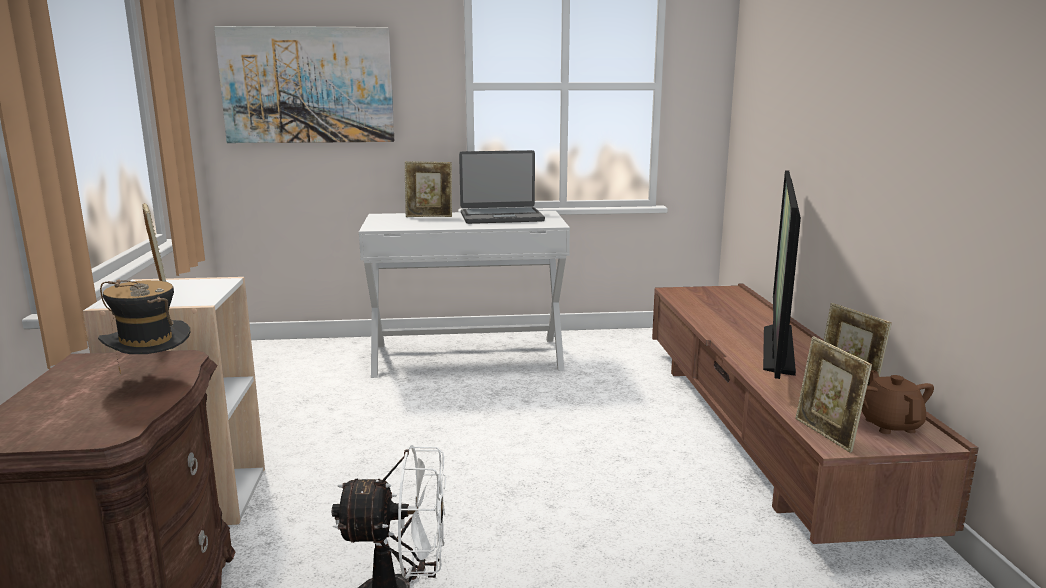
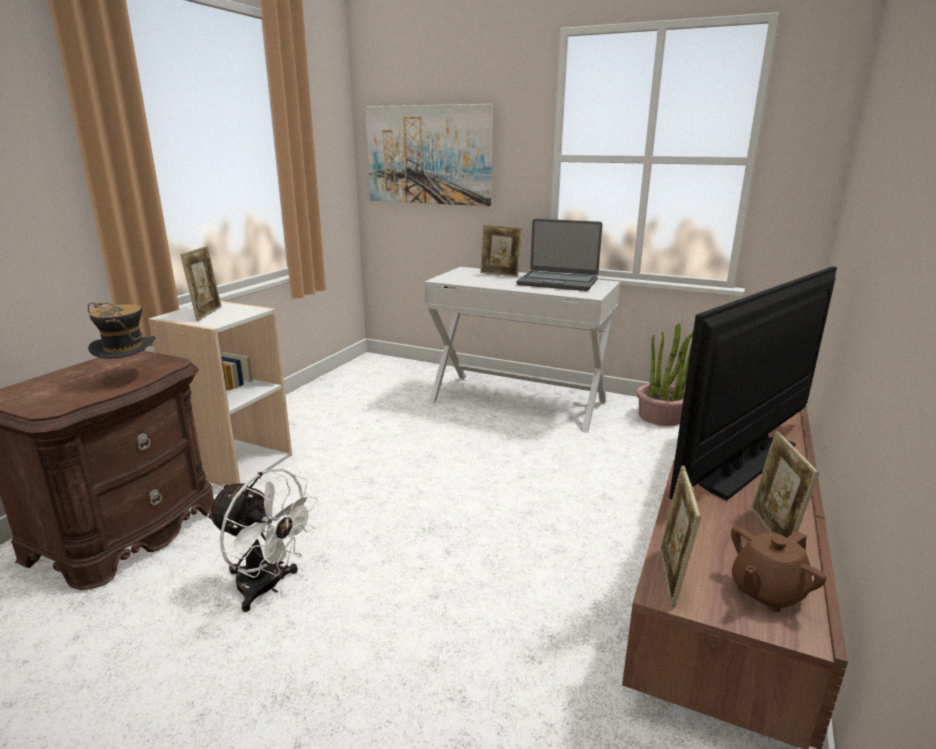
camera: 30 degrees right, 5 degrees up
(613, 342) = (661, 416): none -> potted plant
(890, 425) = (766, 592): brown teapot -> brown teapot turned 150 degrees counterclockwise

